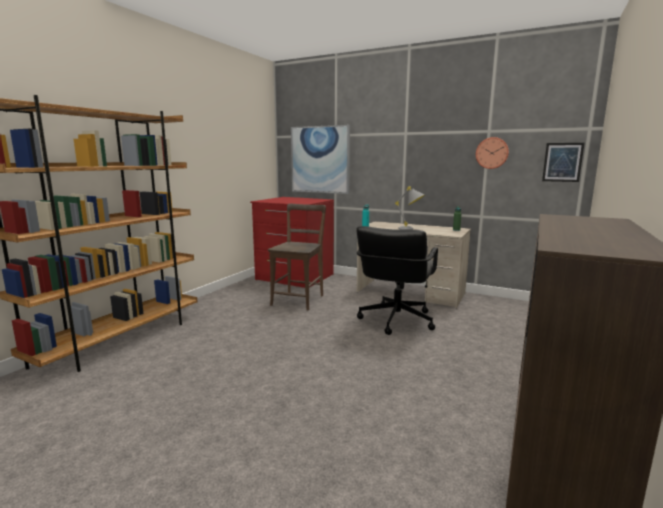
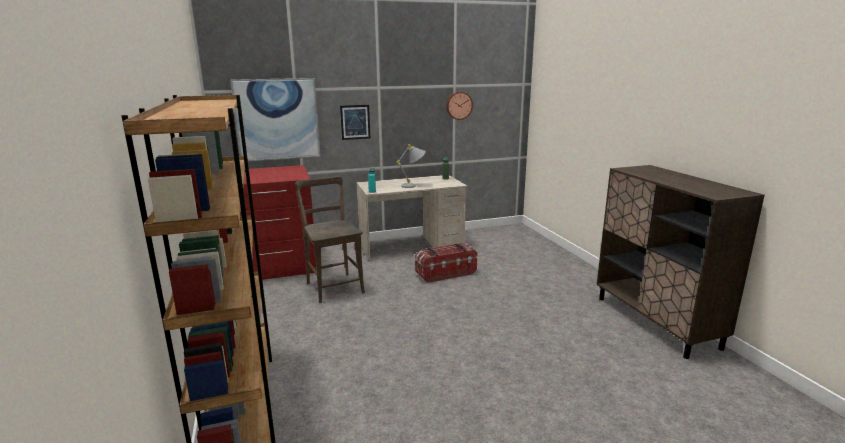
camera: 45 degrees left, 5 degrees up
(395, 320) = (445, 273): black office chair -> storage box
(562, 162) = (508, 111): picture -> picture (355, 122)

